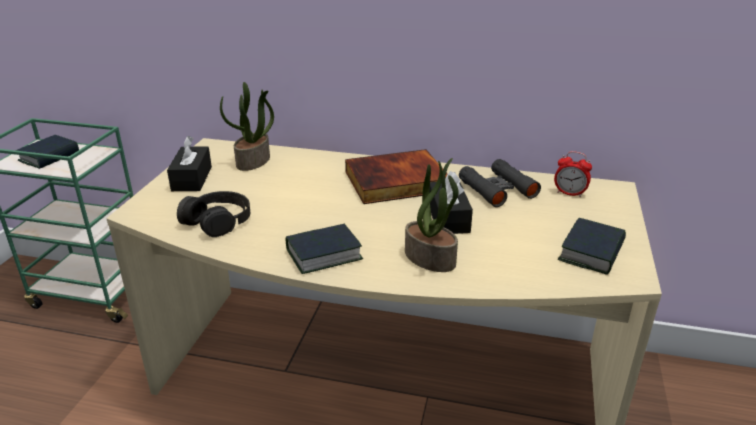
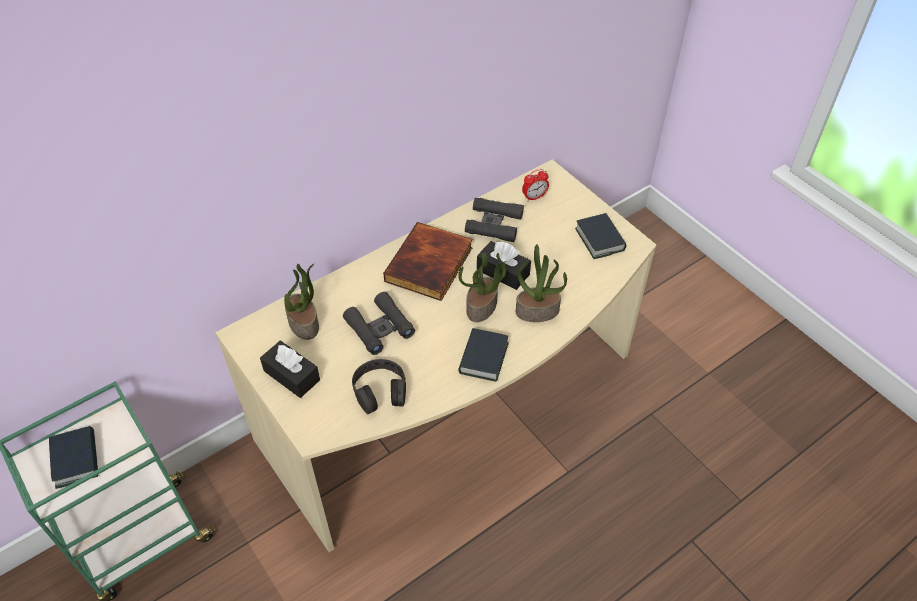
camera: 50 degrees left, 20 degrees up
(290, 191) = (379, 328): none -> black binoculars
(388, 226) = (482, 307): none -> potted plant

